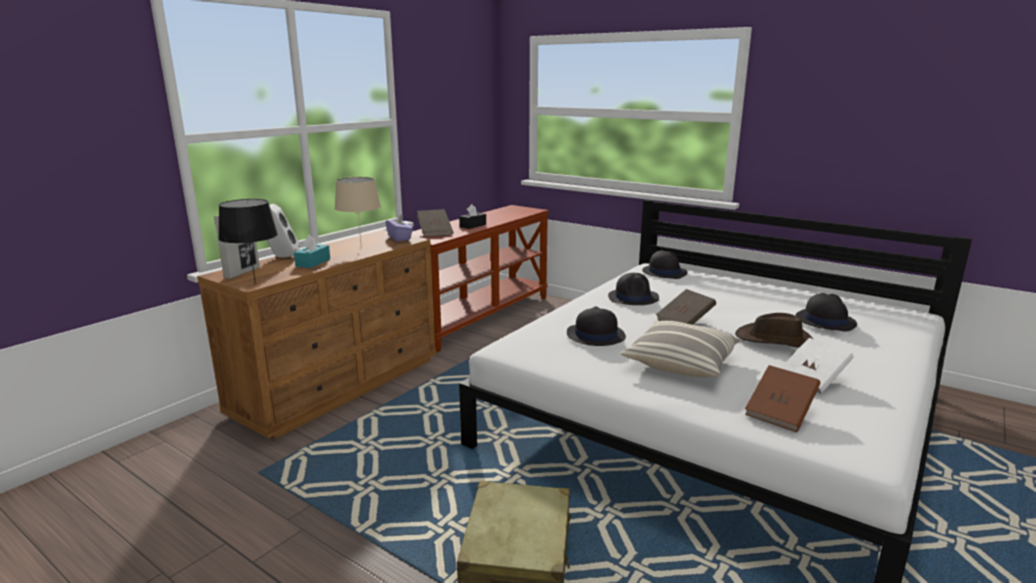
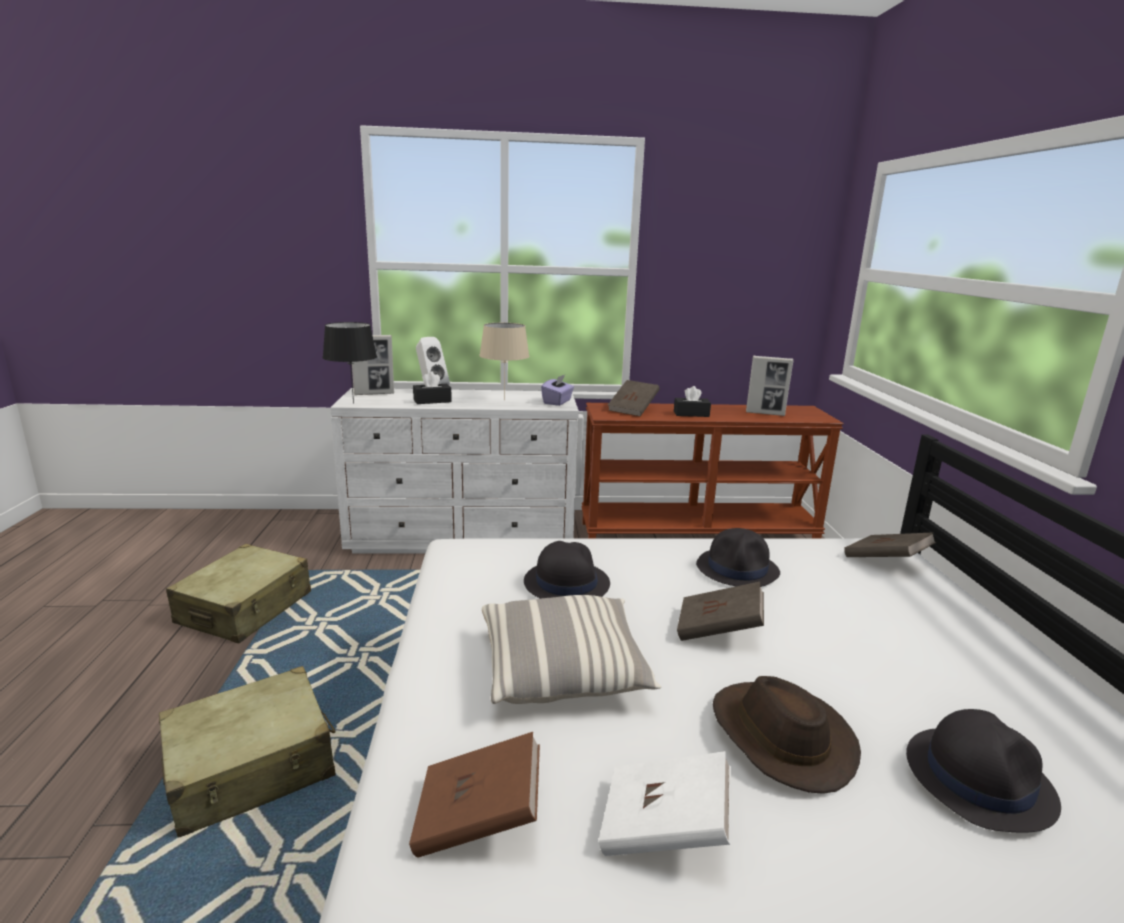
camera: 50 degrees right, 0 degrees up
(280, 517) = (245, 608): none -> beige suitcase
(313, 263) = (432, 401): turquoise tissue box -> black tissue box
(340, 385) = (464, 537): brown dresser -> white dresser
(505, 215) = (765, 413): none -> picture frame
(664, 272) = (885, 561): black hat -> brown book

